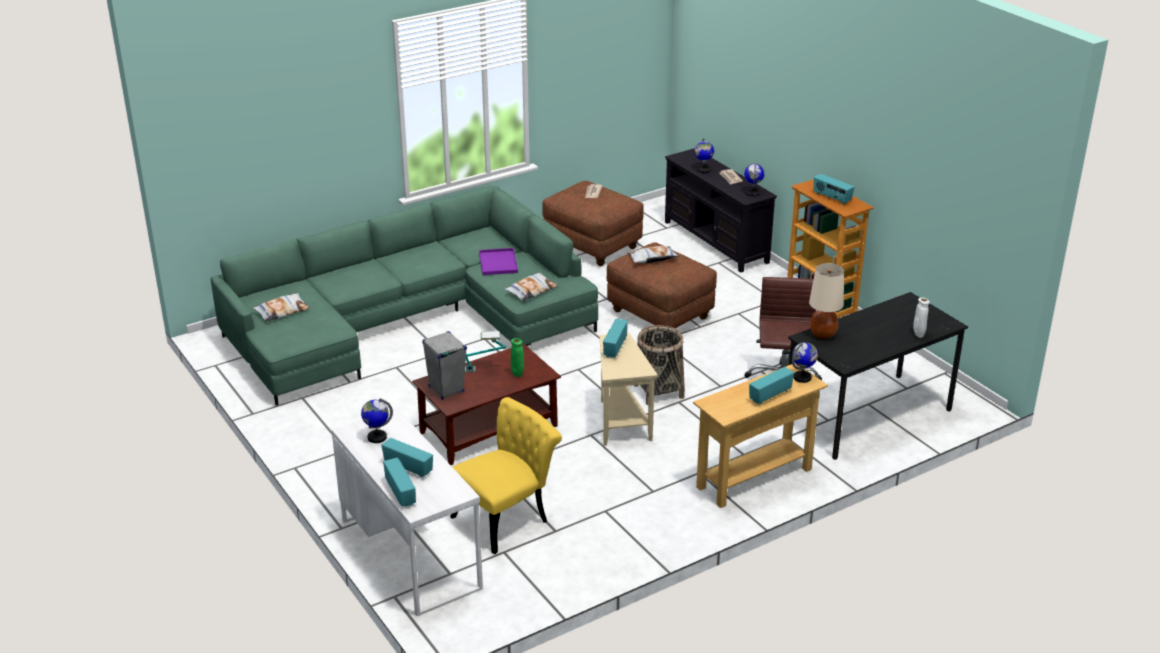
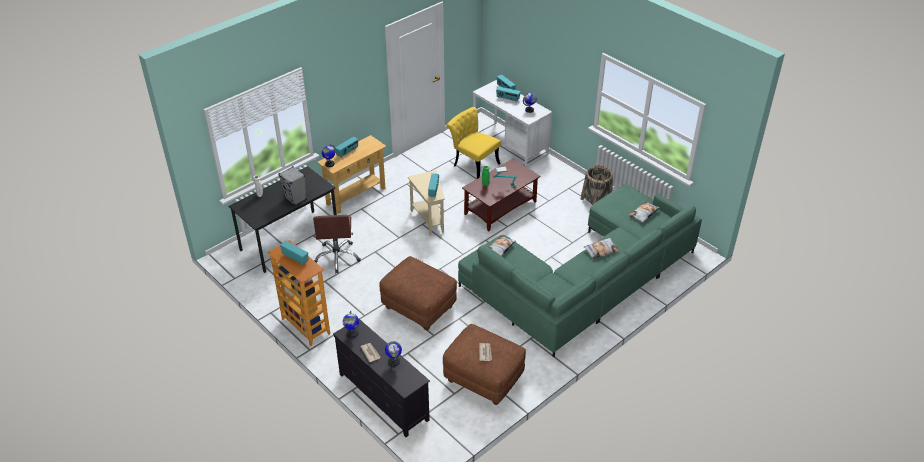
camera: 170 degrees right, 10 degrees up
(446, 389) = (519, 172): grey speaker -> grey speaker (295, 199)
(498, 263) = (531, 271): purple tray -> none
(507, 517) = (473, 164): yellow chair -> yellow chair turned 90 degrees clockwise
(652, 258) = (424, 279): pillow -> pillow (601, 250)
(658, 391) = (411, 243): basket -> basket (596, 201)
(823, 334) = (315, 190): beige table lamp -> none

